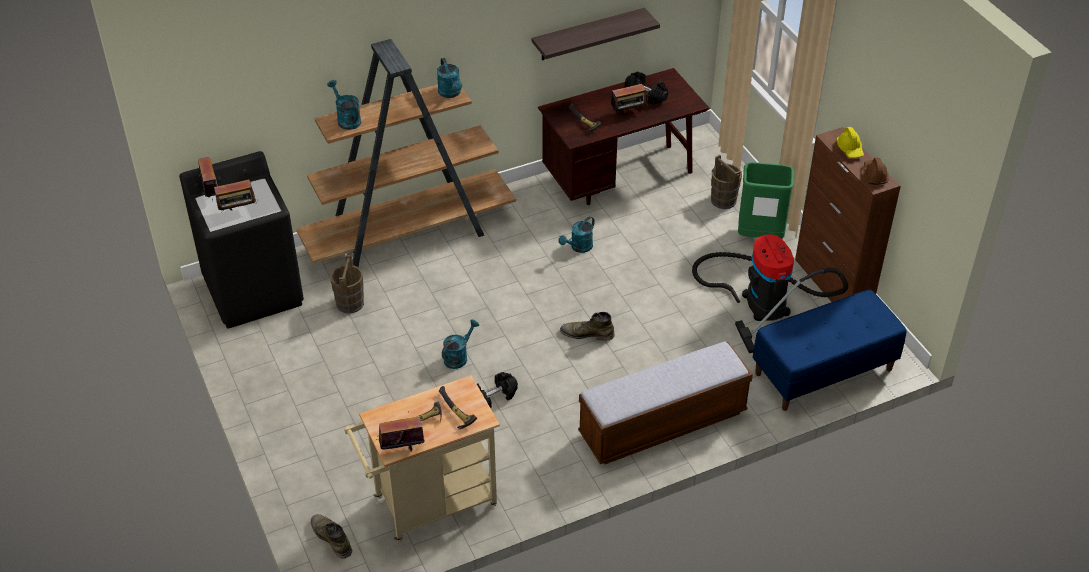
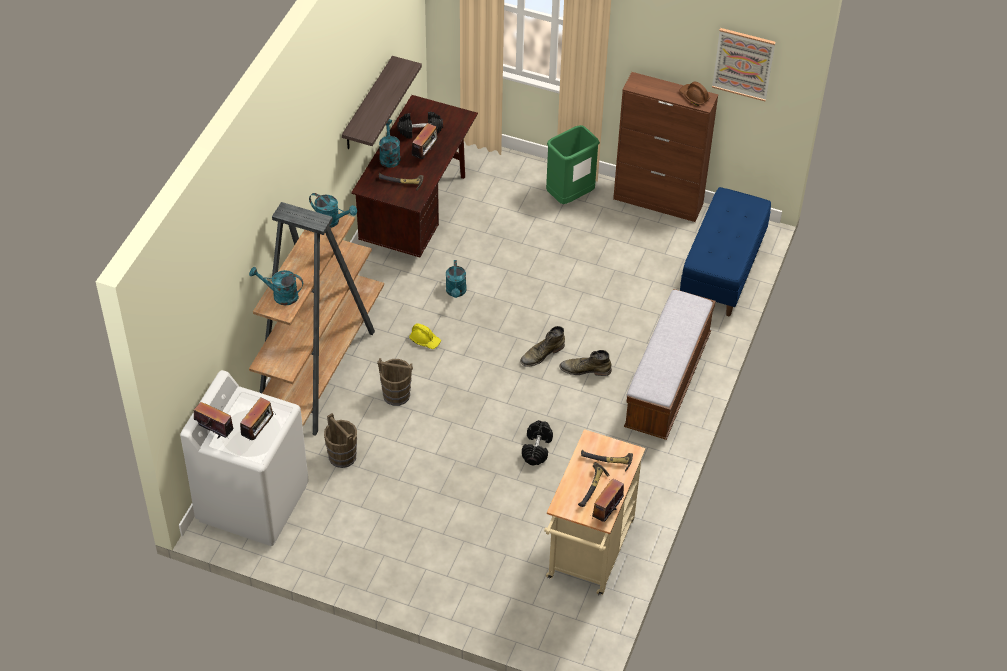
camera: 45 degrees left, 5 degrees up
(254, 291) = (253, 502): black washing machine -> white washing machine
(331, 538) = (554, 629): green boot -> green boot (585, 369)
(458, 356) = (475, 437): turquoise watering can -> turquoise watering can (389, 156)
(723, 200) = (513, 184): brown bucket -> brown bucket (396, 395)
(762, 300) = (627, 245): vacuum cleaner -> none
(850, 149) = (656, 86): yellow hard hat -> yellow hard hat (425, 340)
(926, 158) = (743, 64): none -> picture

